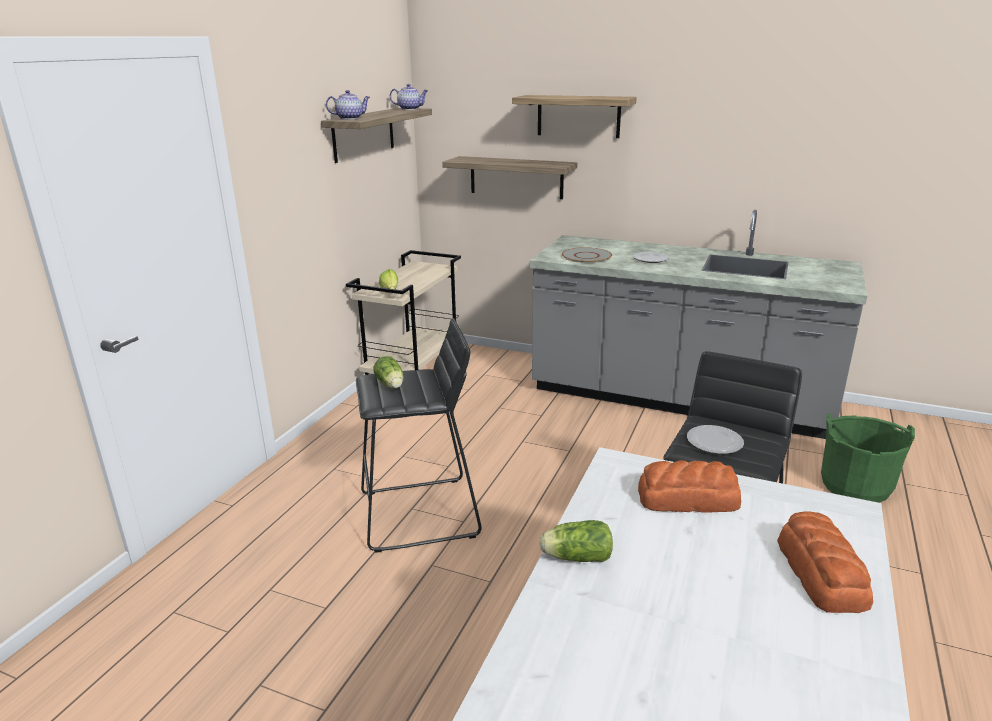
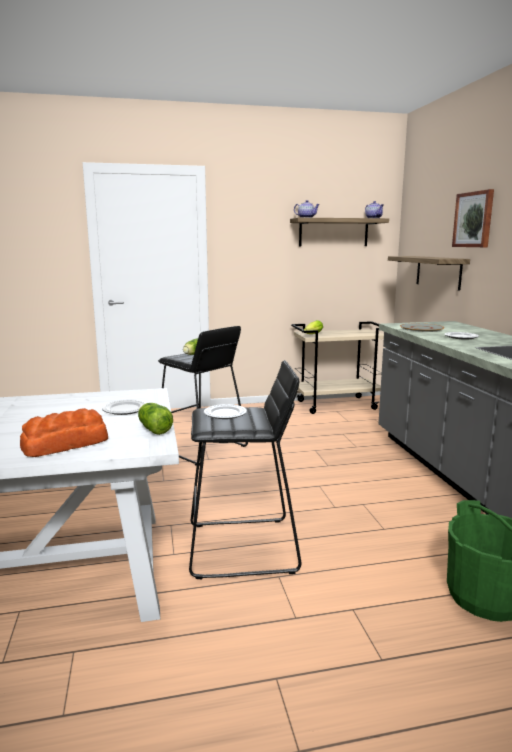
camera: 55 degrees right, 10 degrees down
(575, 557) = (43, 399): lettuce -> lettuce (153, 429)
(578, 116) = (474, 219): shelf -> picture
(689, 499) = (125, 410): bread -> plate

